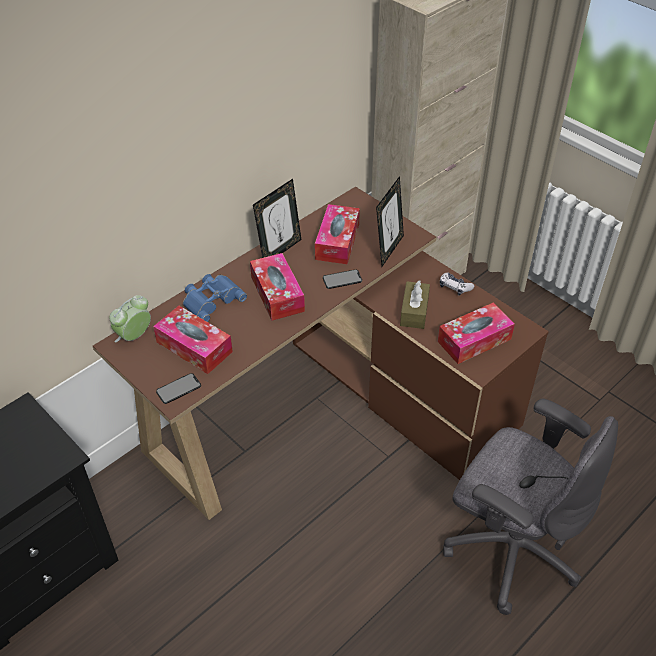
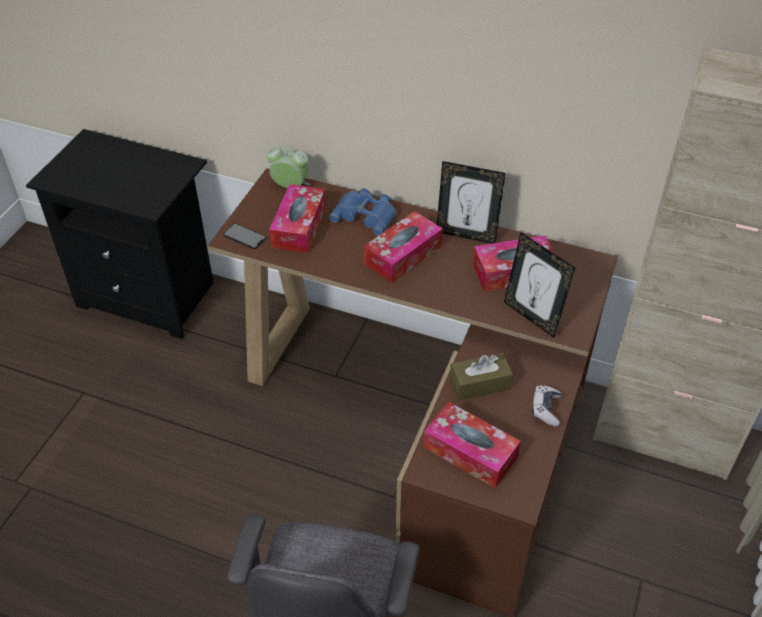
camera: 65 degrees right, 0 degrees up
(342, 279) = (457, 295): phone -> none
(388, 250) = (532, 317): picture frame -> picture frame turned 45 degrees clockwise

